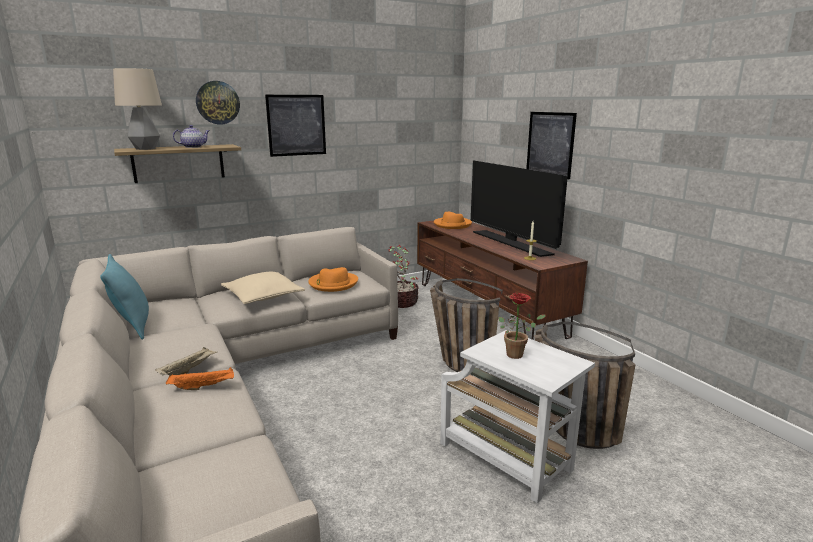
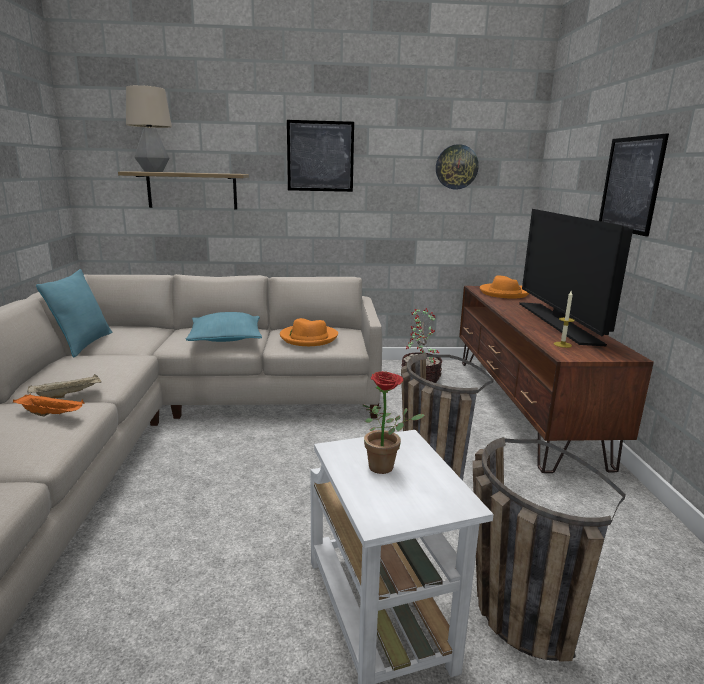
camera: 25 degrees right, 0 degrees up
(193, 147) = (200, 172): teapot -> none
(217, 102) = (235, 127): wall clock -> wall clock (456, 167)
(263, 296) = (226, 338): beige pillow -> turquoise pillow

